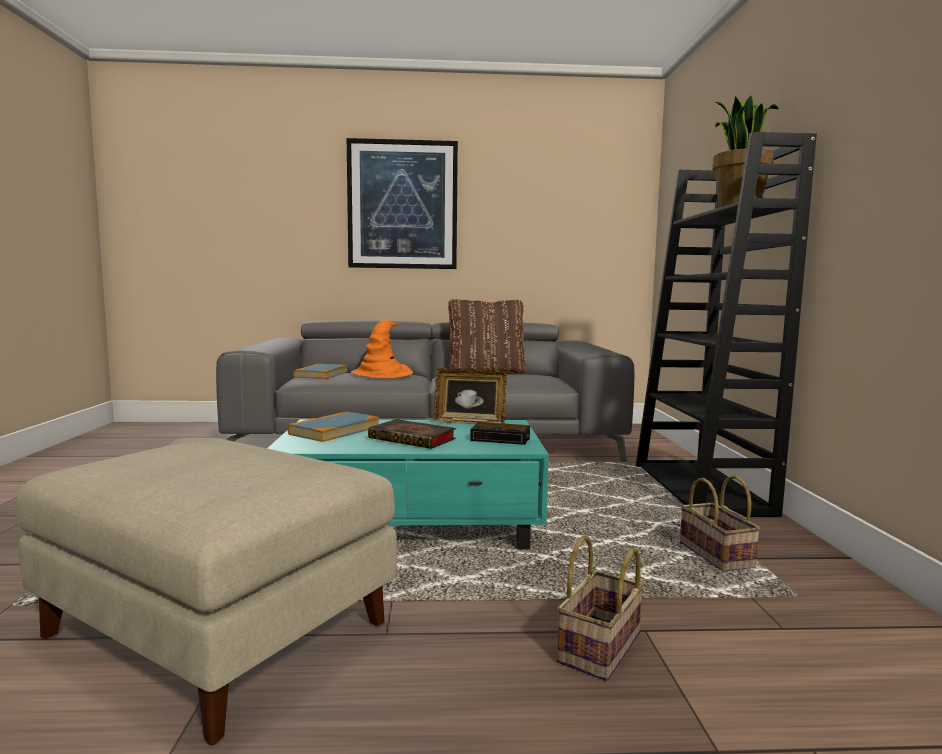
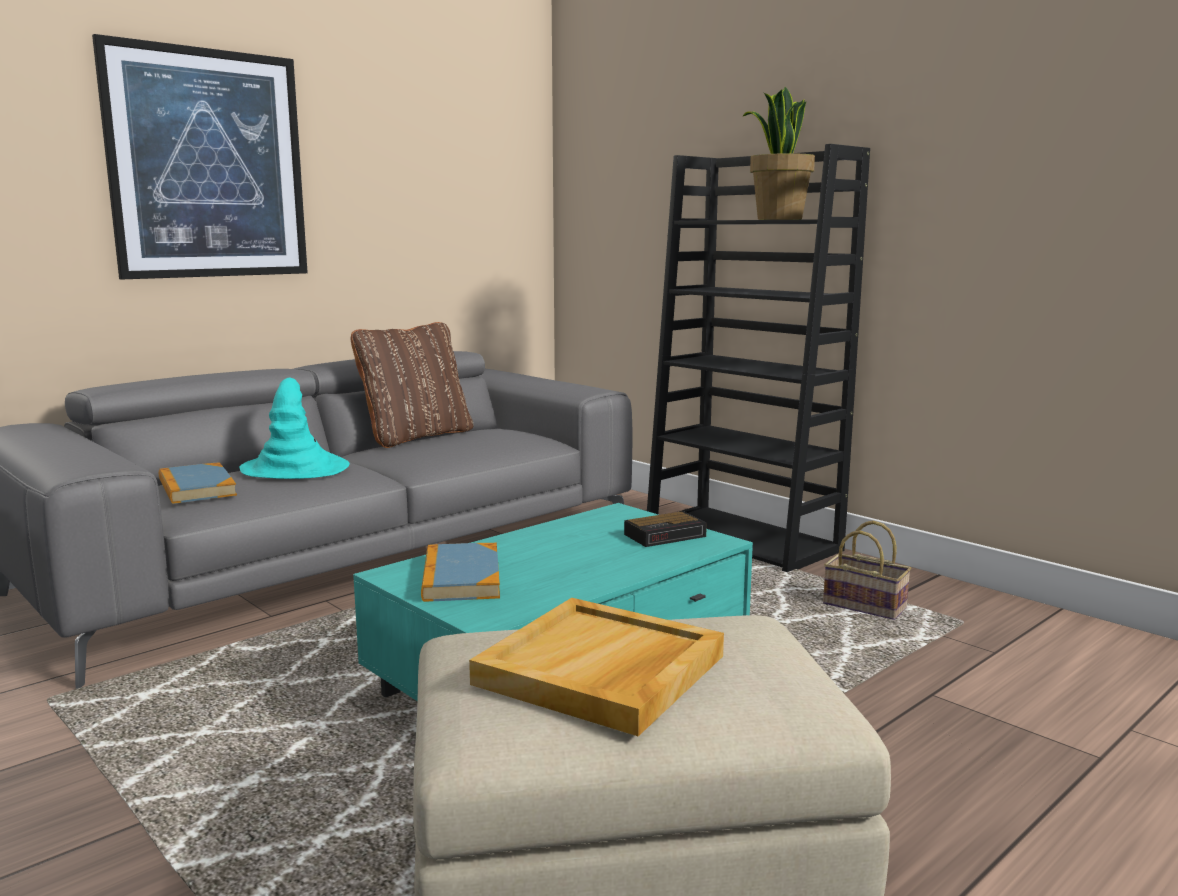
camera: 40 degrees left, 5 degrees up
(191, 462) = (601, 671): none -> beige tray
(382, 374) = (295, 469): orange hat -> turquoise hat
(414, 439) = (588, 562): book -> none
(469, 423) = (577, 522): picture frame -> none
(600, 650) = (935, 724): basket -> none

